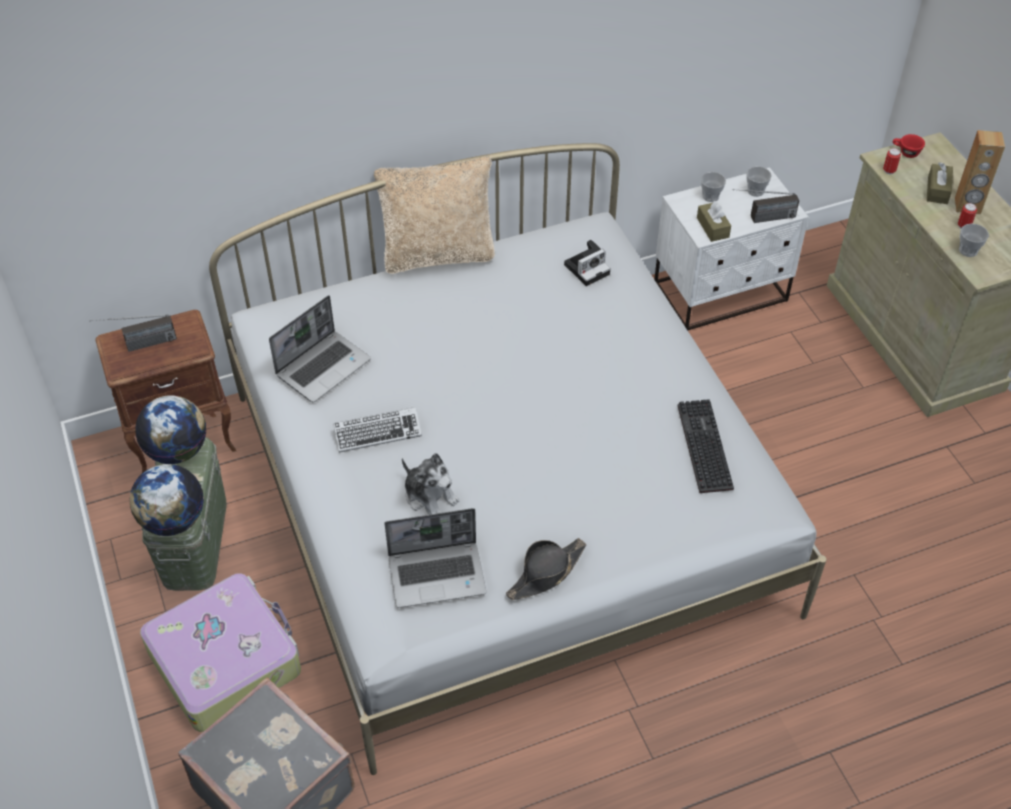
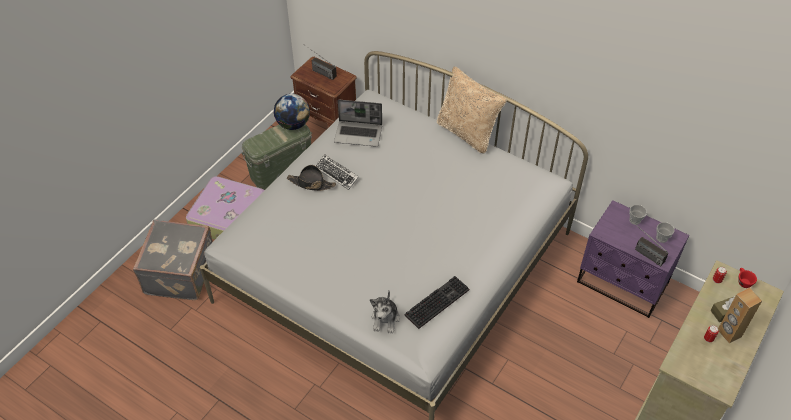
camera: 55 degrees right, 0 degrees up
(173, 520) = (256, 145): globe -> none
(430, 496) = (316, 212): plush toy -> plush toy (385, 319)
(438, 574) = (274, 239): laptop -> none
(546, 573) = (306, 279): black hat -> black hat (311, 183)
(587, 268) = (515, 193): camera -> none
(712, 227) = (611, 233): brown tissue box -> none
(721, 293) = (622, 284): white nightstand -> purple nightstand
(968, 250) = (688, 350): cup -> none

